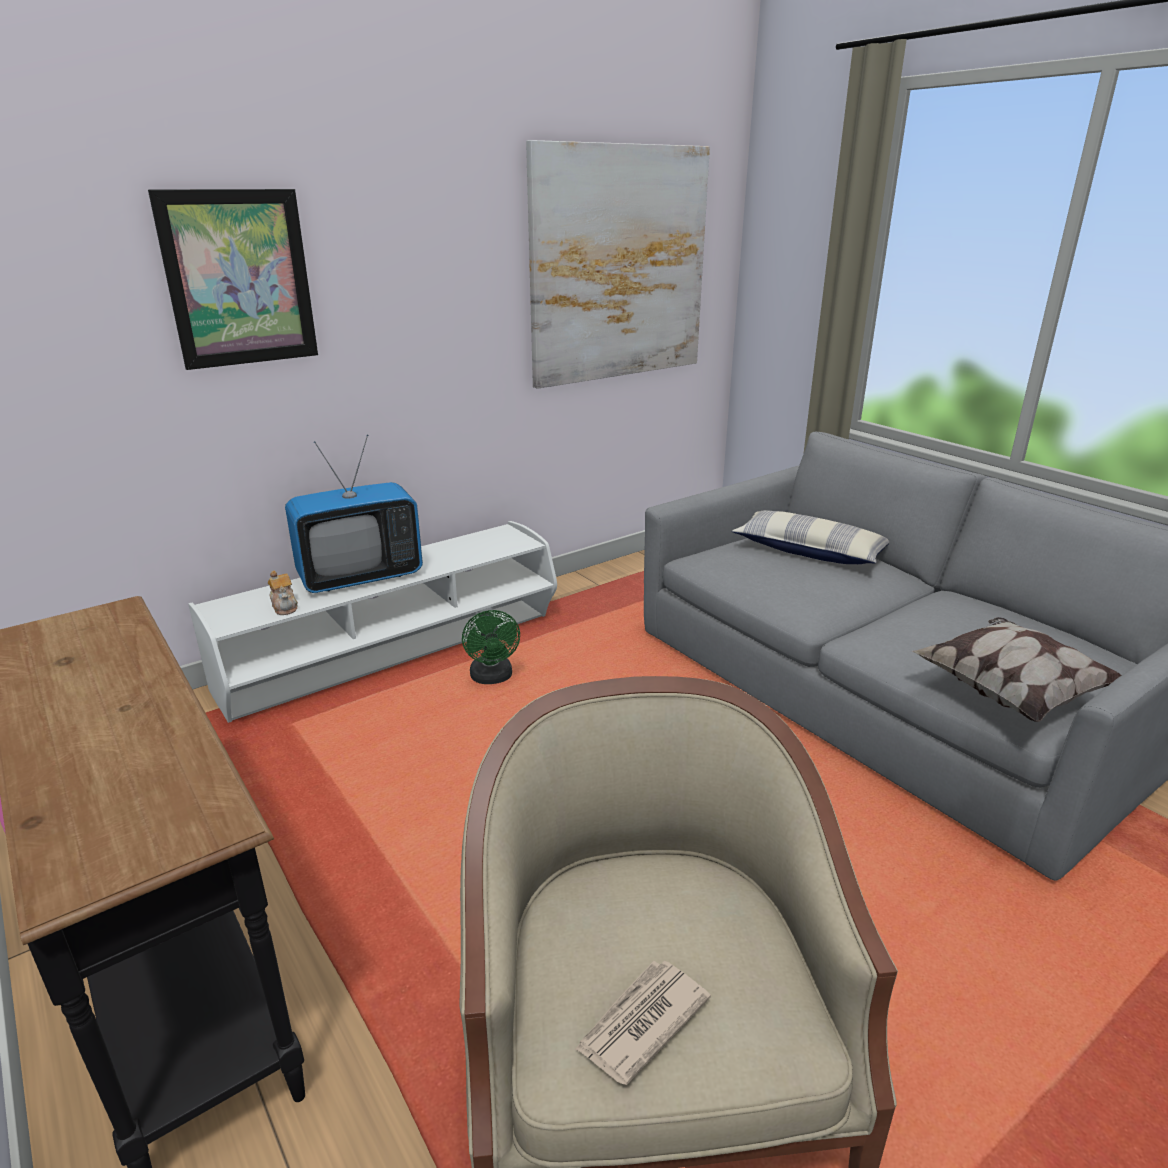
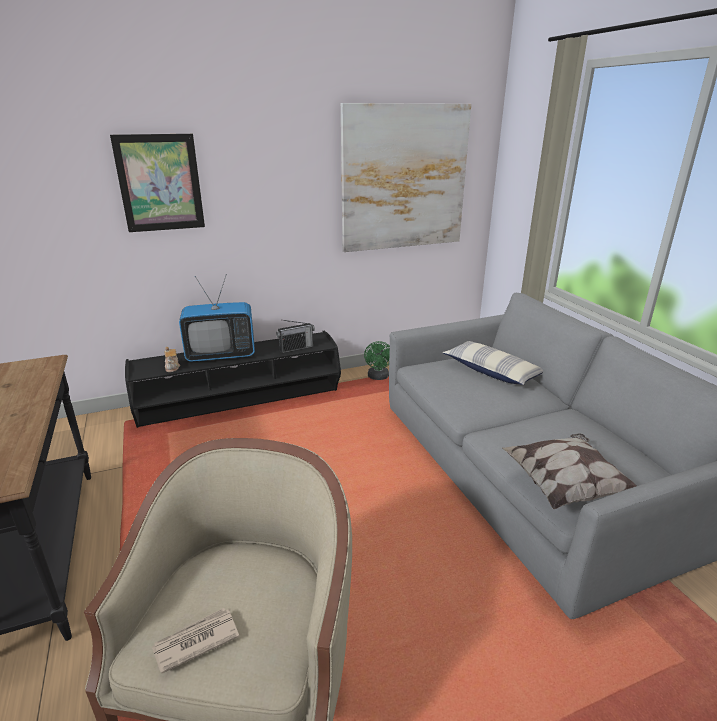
camera: 15 degrees right, 0 degrees up
(396, 655) = (241, 402): white tv stand -> black tv stand
(482, 553) = (296, 348): none -> radio
(492, 678) = (287, 424): green fan -> green fan (378, 377)

